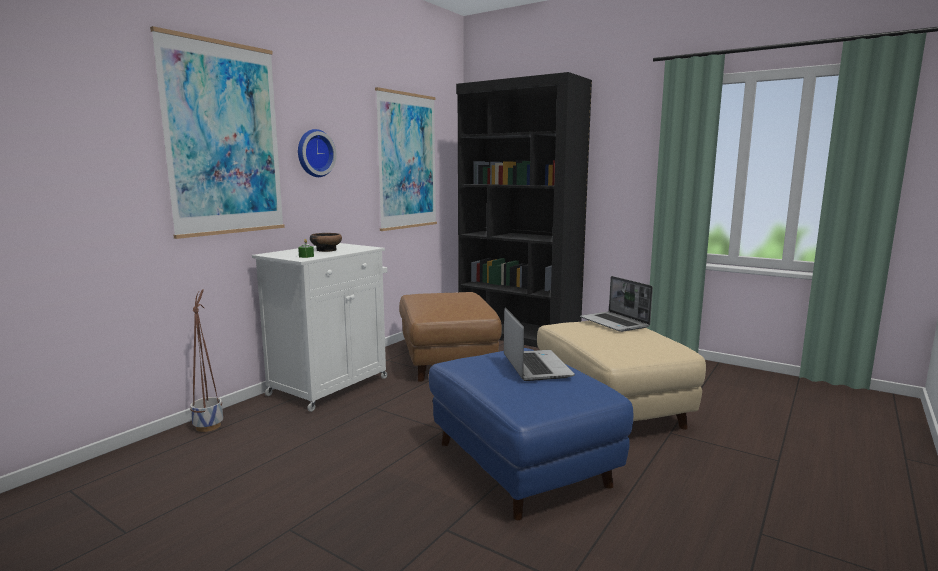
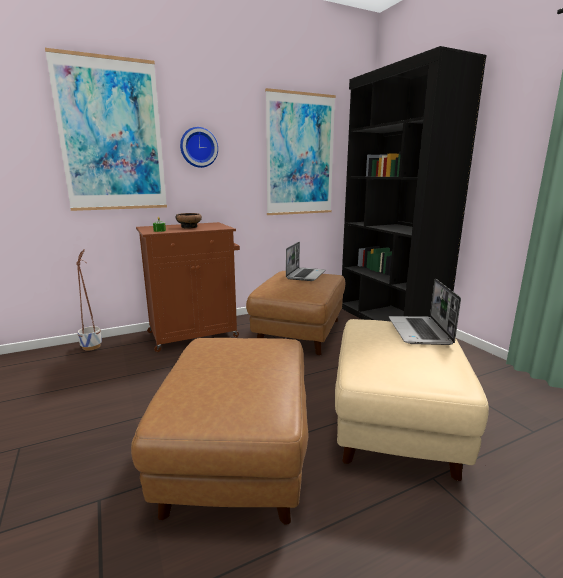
camera: 30 degrees right, 5 degrees up
(330, 385) = (195, 334): white cabinet -> brown cabinet
(522, 463) = (238, 455): blue ottoman -> brown ottoman
(535, 366) = (253, 364): laptop -> laptop (305, 275)

